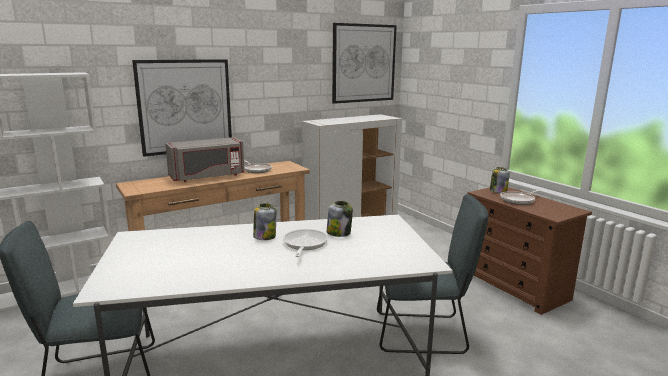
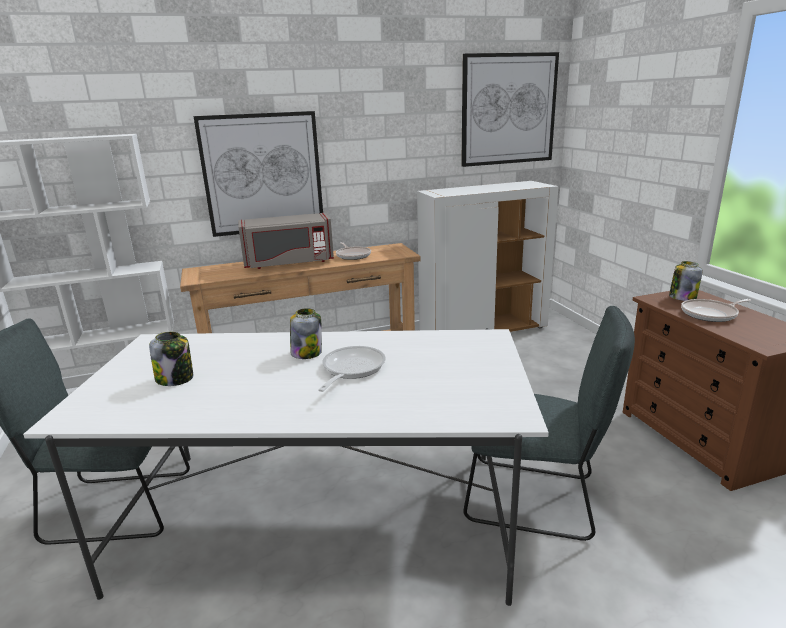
camera: 15 degrees right, 5 degrees up
(339, 233) = (408, 354): jar -> jar (175, 379)

